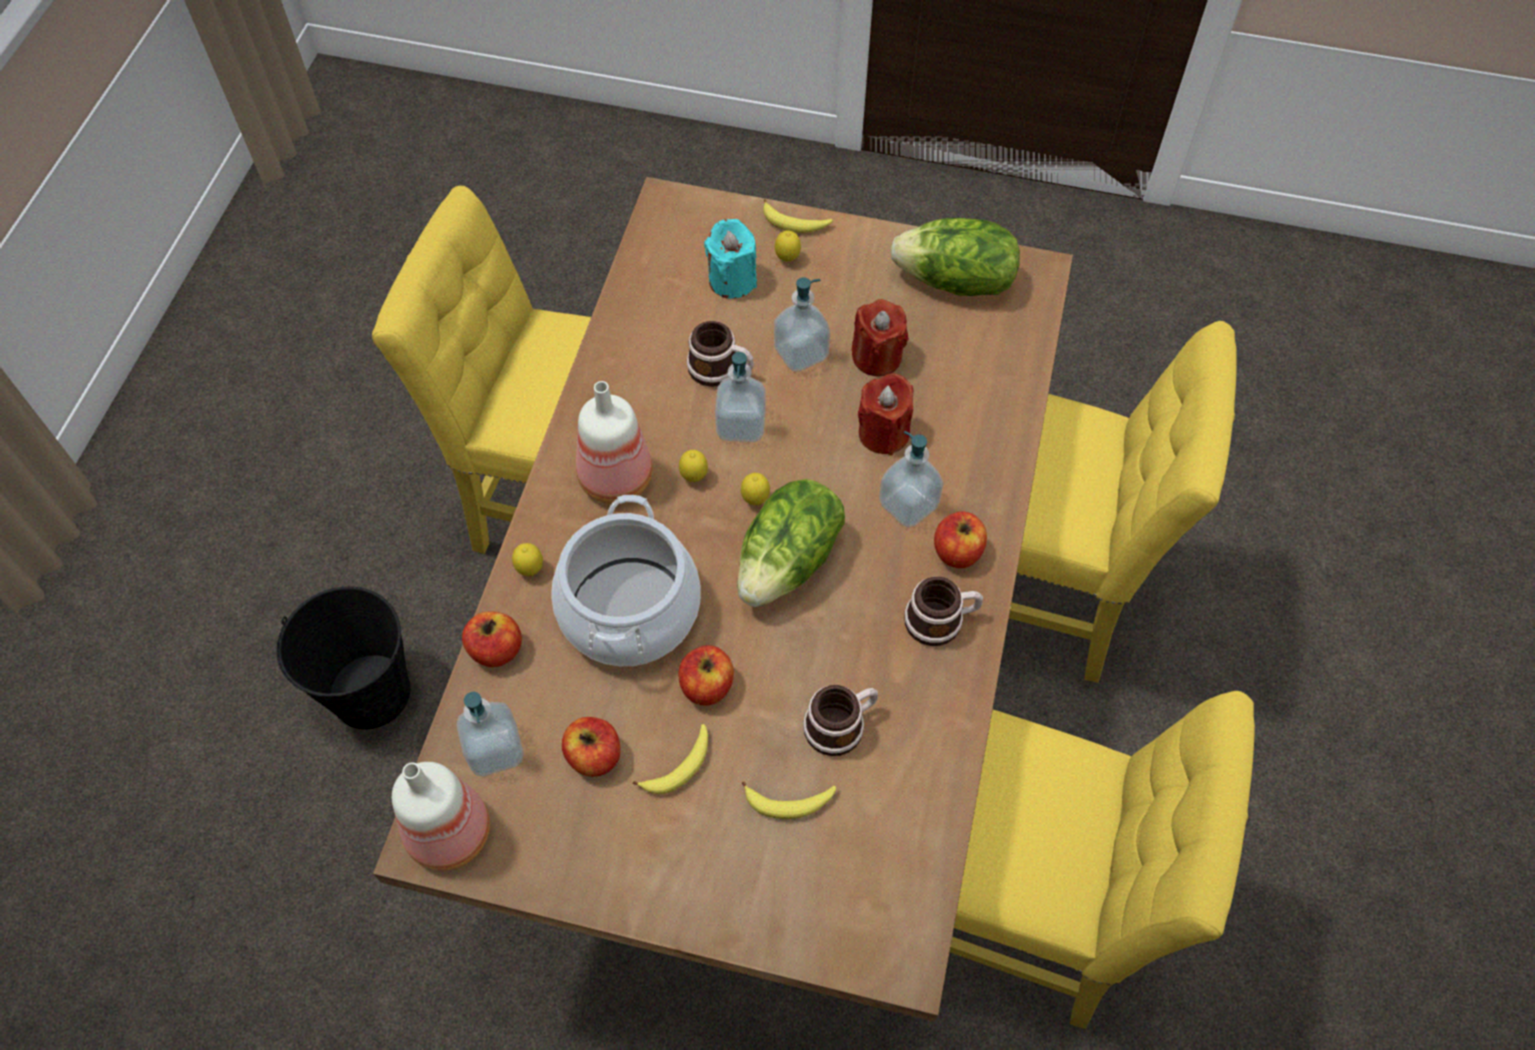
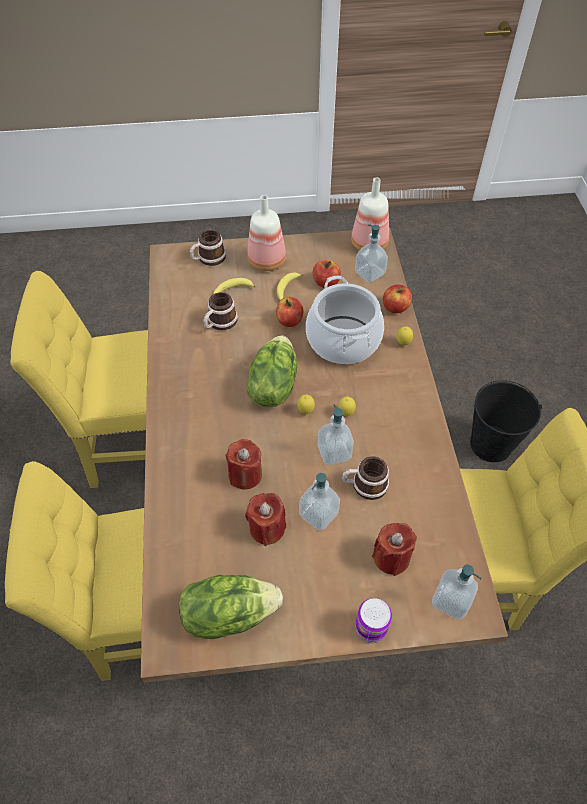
camera: 160 degrees right, 5 degrees down
(615, 480) = (388, 399): bottle -> bottle (266, 260)
(732, 280) = (391, 557): turquoise candle -> red candle
(787, 259) = (361, 590): lemon -> none
(794, 223) = (370, 628): banana -> can
(908, 504) = (217, 435): soap dispenser -> soap dispenser (450, 600)
(941, 620) = (182, 380): mug -> mug (208, 259)
(957, 551) = (182, 417): apple -> none

